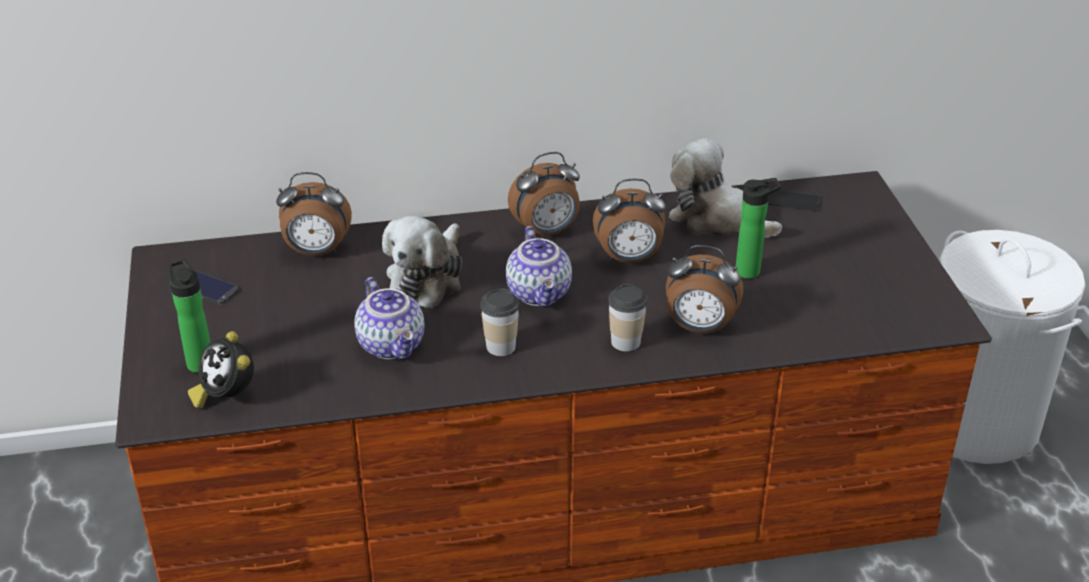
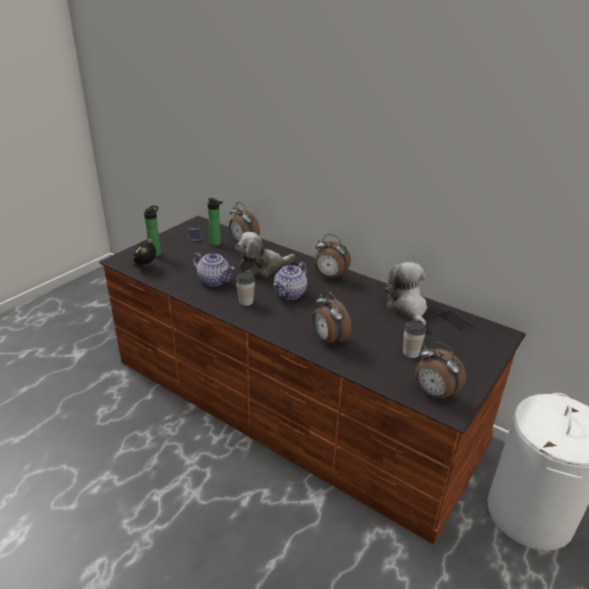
camera: 45 degrees right, 5 degrees down
(393, 345) = (214, 280): teapot -> teapot turned 75 degrees counterclockwise
(625, 342) = (291, 327): cup -> cup (411, 352)
(629, 258) = (344, 302): alarm clock -> alarm clock (433, 394)
(751, 271) = (388, 334): bottle -> bottle (217, 244)

